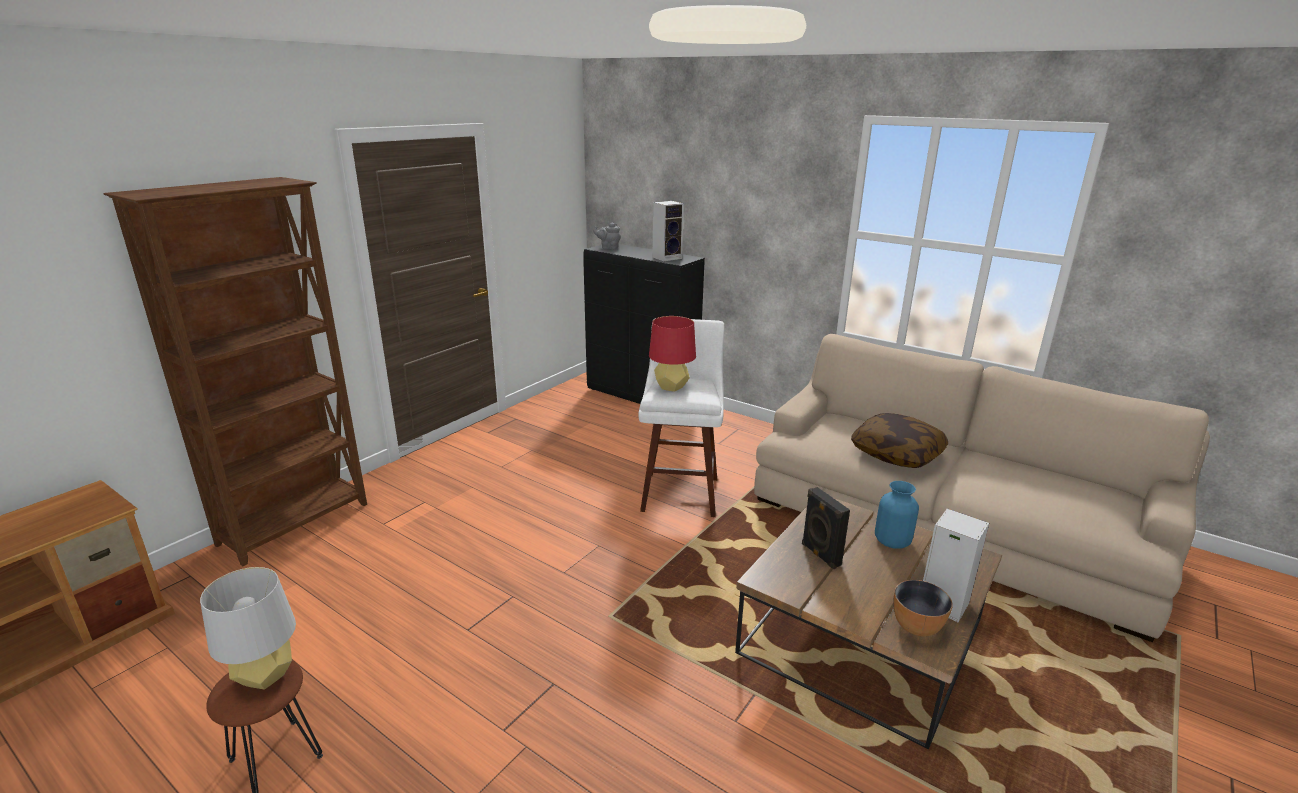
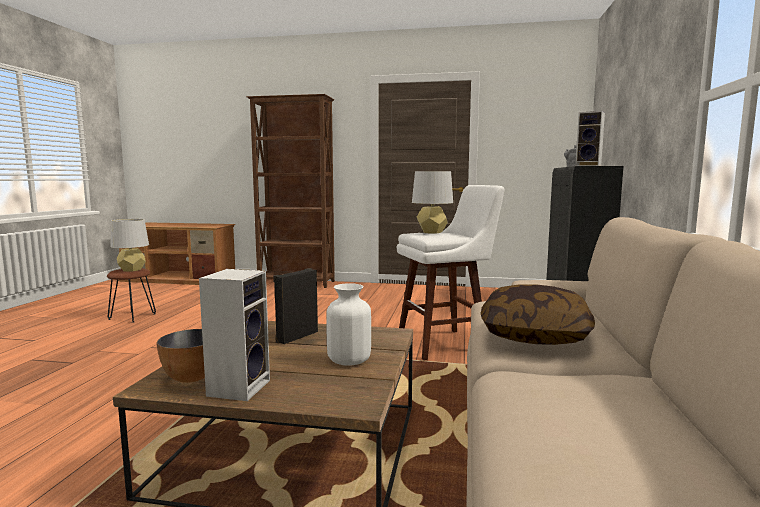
camera: 65 degrees right, 15 degrees down
(671, 387) = (431, 232): red table lamp -> grey table lamp
(892, 541) = (349, 360): blue vase -> white vase

